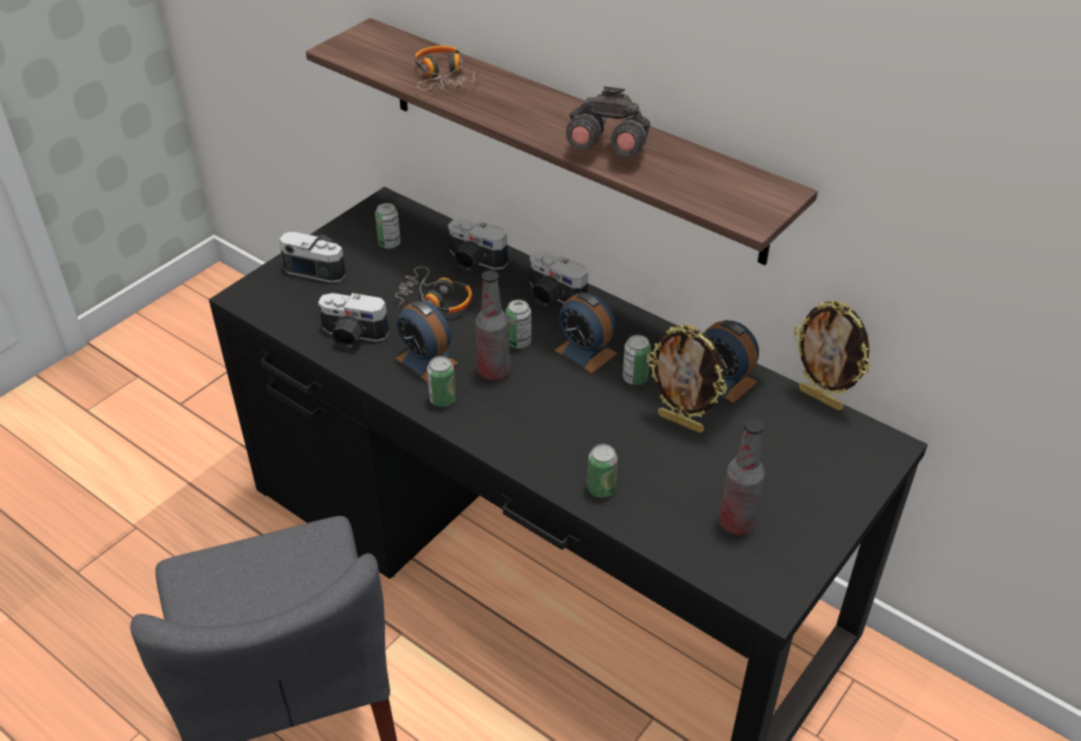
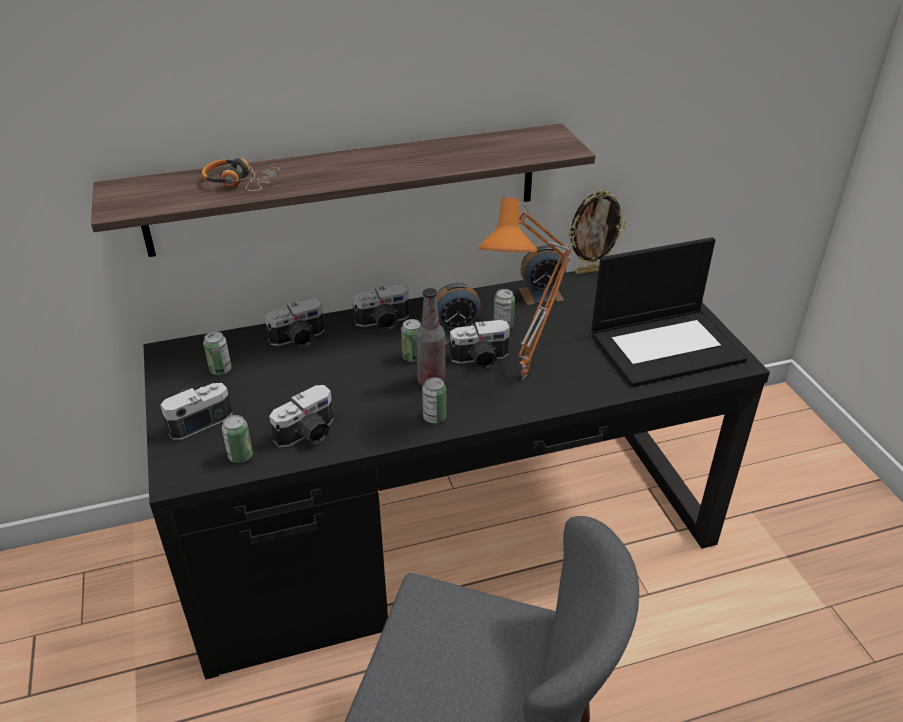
camera: 55 degrees left, 5 degrees down
(426, 361) = (383, 408): alarm clock -> none
(435, 300) = (318, 375): headphones -> none
(560, 389) = (480, 360): none -> camera
(562, 436) = (527, 379): none -> orange table lamp
(601, 489) = (592, 384): can -> can (240, 456)
(607, 148) = (430, 161): grey binoculars -> none
(681, 422) = (562, 326): picture frame -> none
(736, 523) = (666, 346): bottle -> laptop

